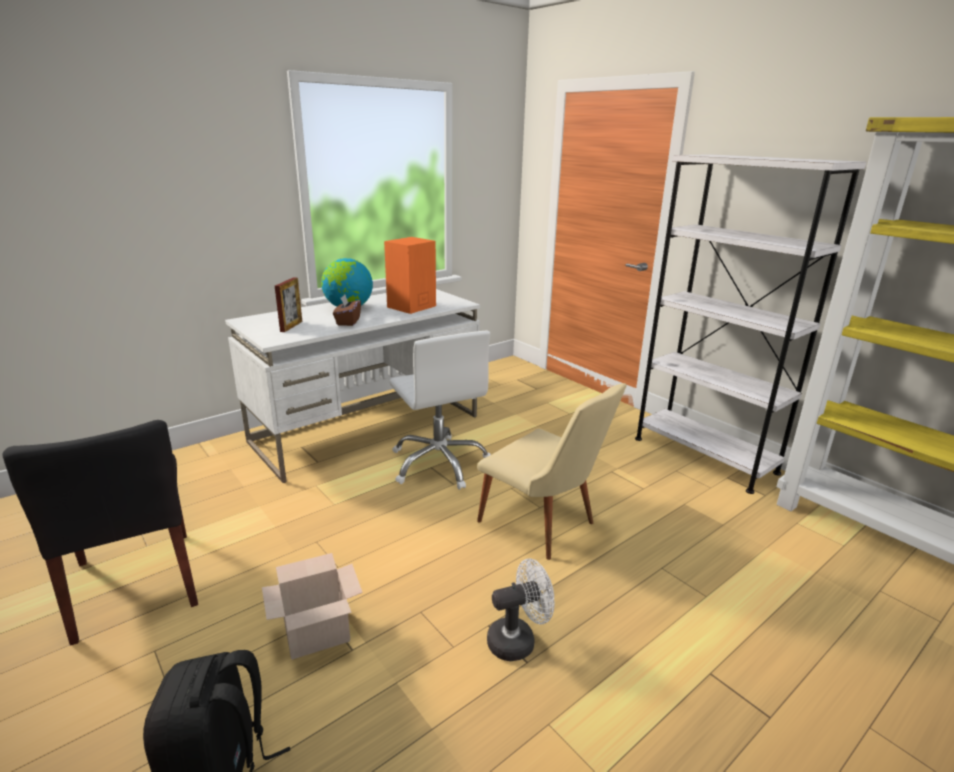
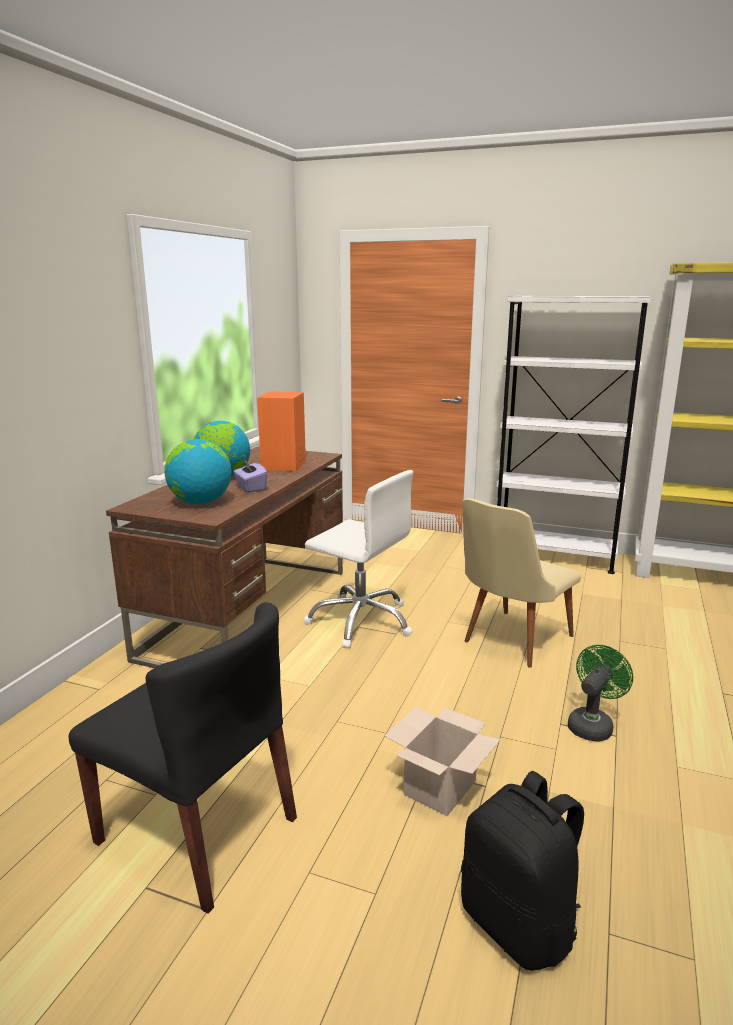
camera: 30 degrees left, 5 degrees down
(291, 326) = (200, 502): picture frame -> globe
(348, 321) = (250, 488): brown tissue box -> purple tissue box
(368, 429) = (250, 612): white desk -> brown desk
(518, 640) = (592, 724): white fan -> green fan
(544, 527) = (510, 642): beige chair -> beige chair turned 120 degrees clockwise

